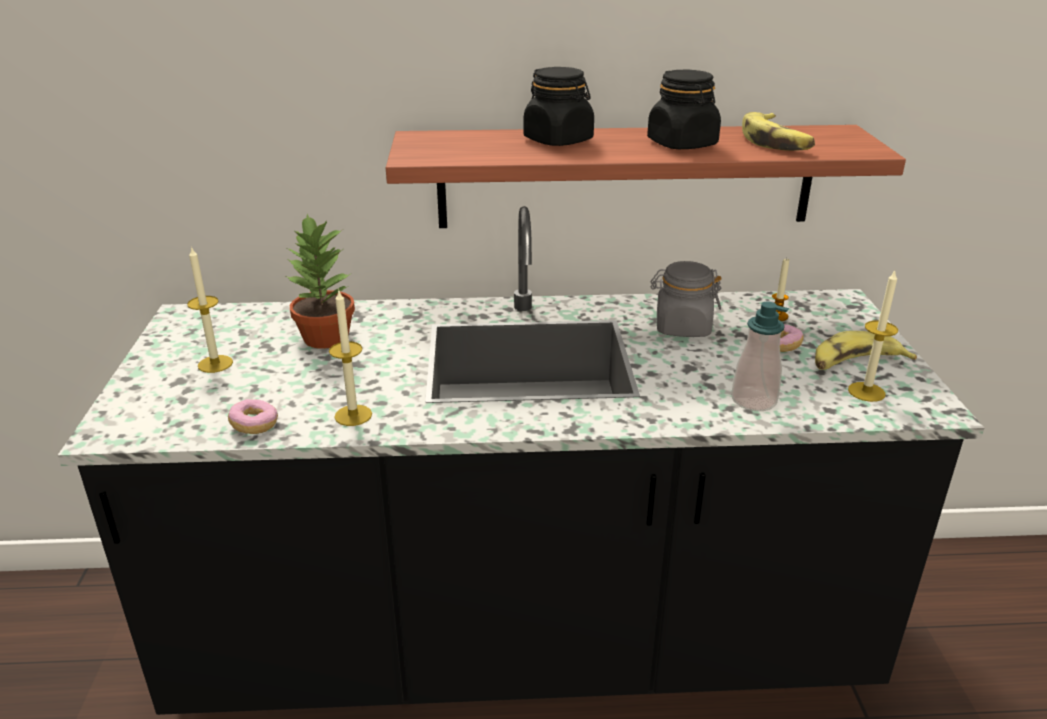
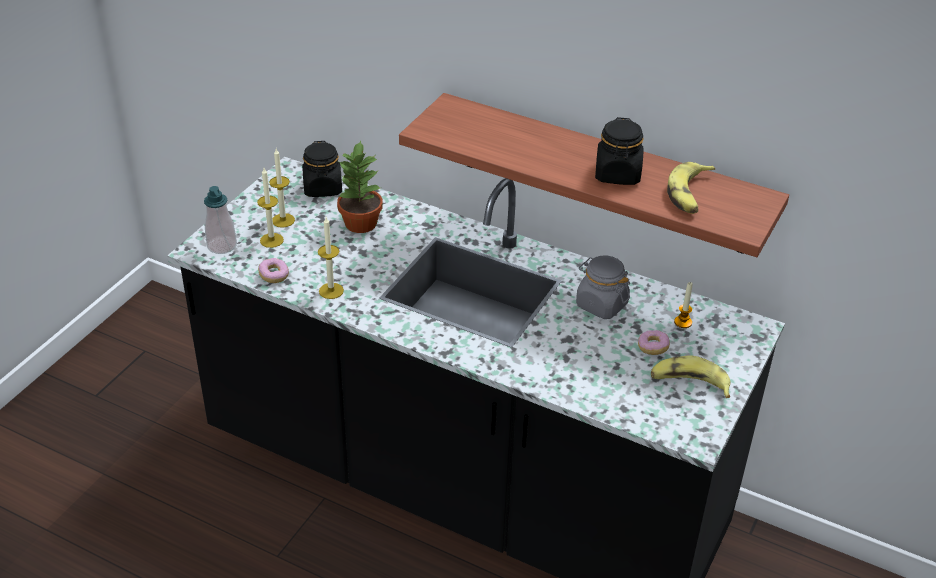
camera: 30 degrees right, 10 degrees up
(558, 140) = (537, 141): black jar -> black jar (323, 188)
(754, 400) = (581, 380): soap dispenser -> soap dispenser (222, 246)
(866, 392) = (667, 406): candle -> candle (271, 240)

